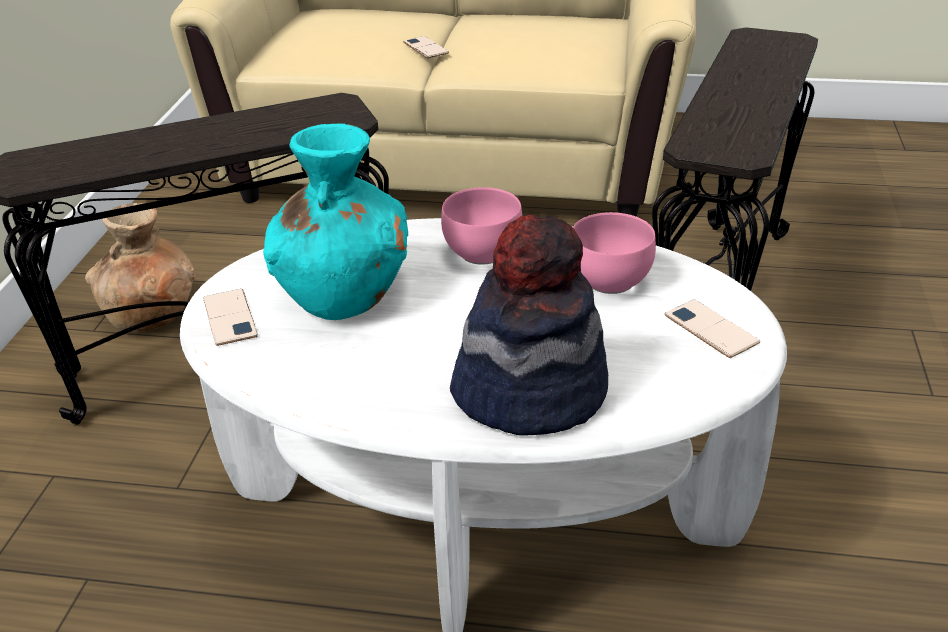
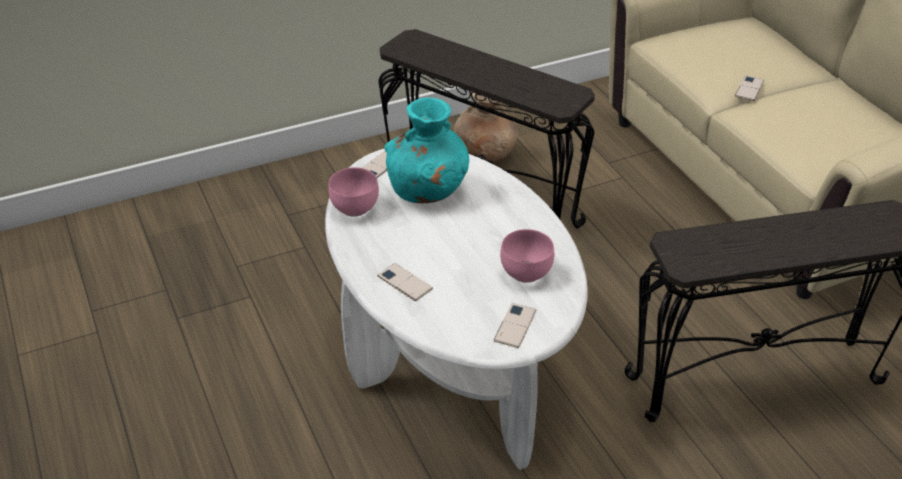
camera: 55 degrees right, 5 degrees up
(480, 252) = (508, 216): pink bowl -> pink bowl (355, 207)
(530, 391) = (405, 282): hat -> phone

